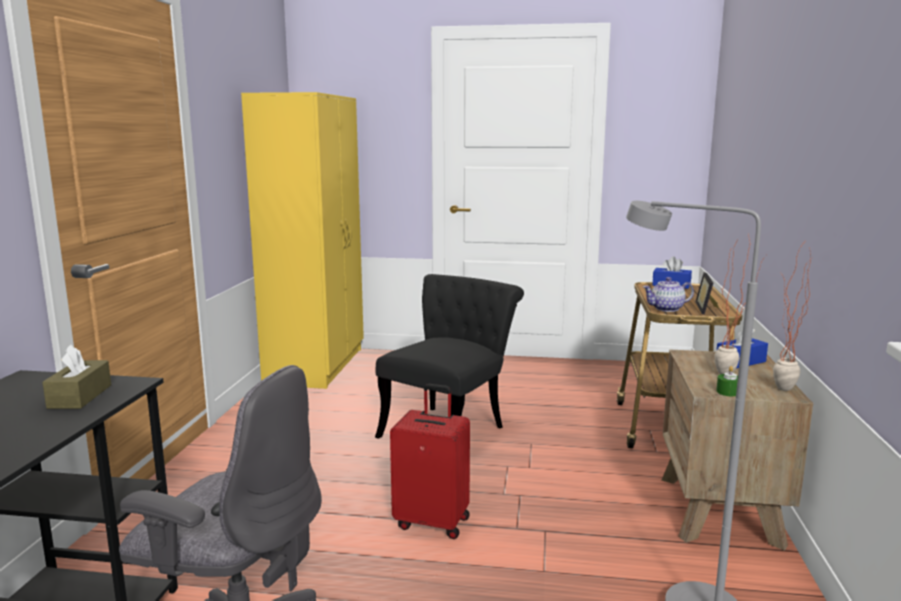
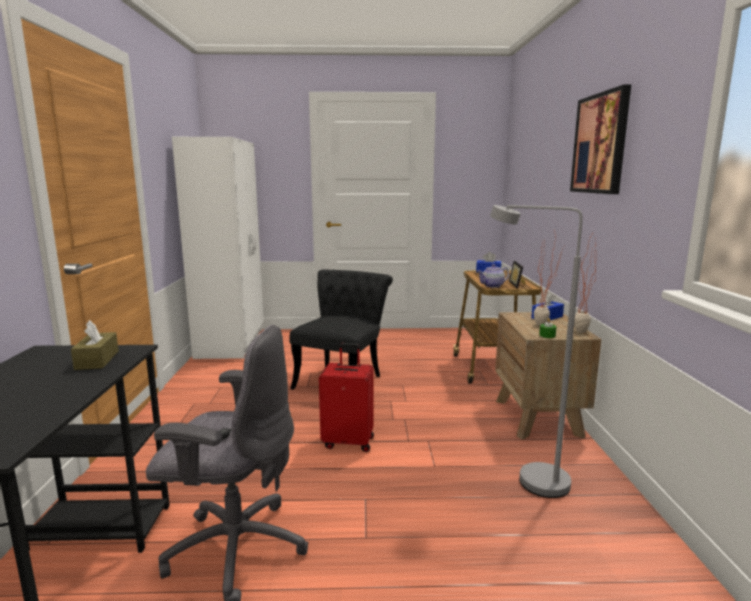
camera: 10 degrees left, 0 degrees up
(317, 365) = (232, 343): yellow wardrobe -> white wardrobe
(826, 104) = (600, 144): none -> picture

